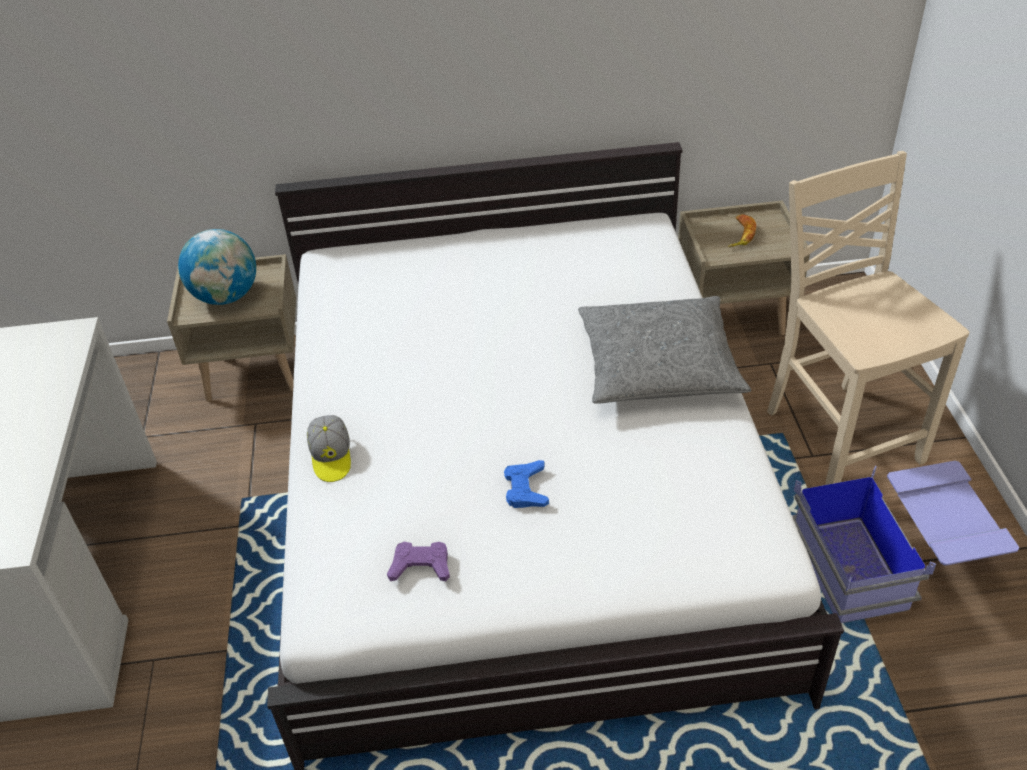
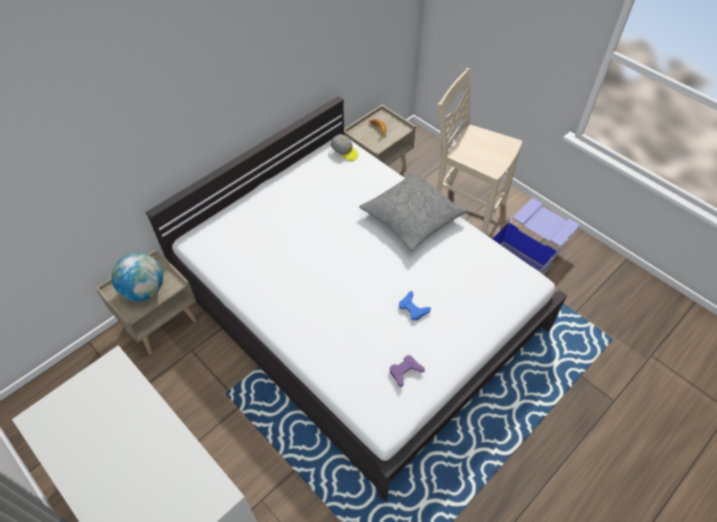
camera: 40 degrees left, 10 degrees up
(331, 457) = (310, 345): cap -> cap (344, 152)

